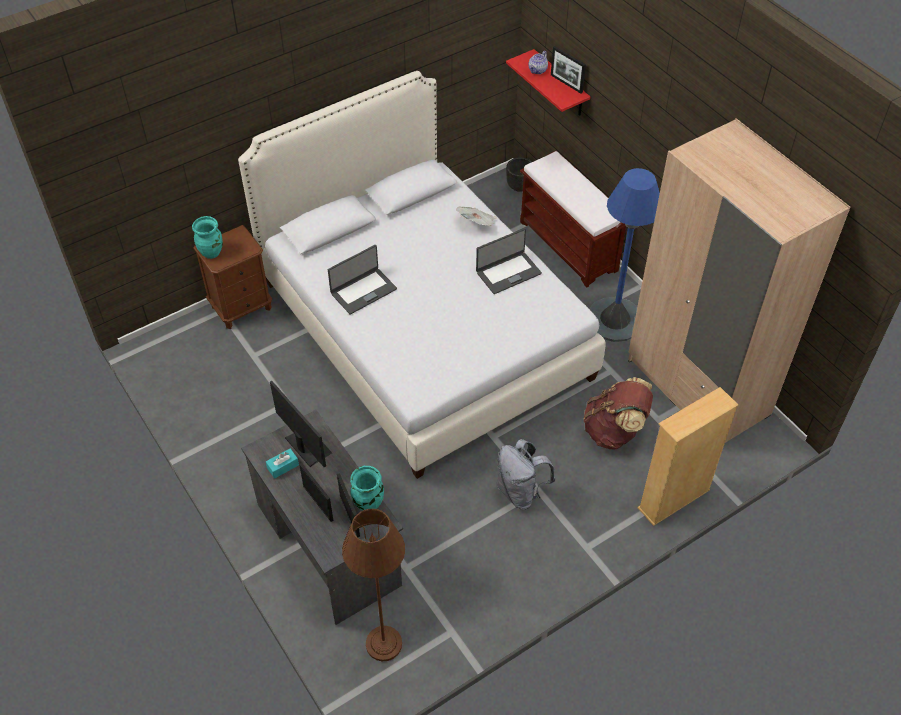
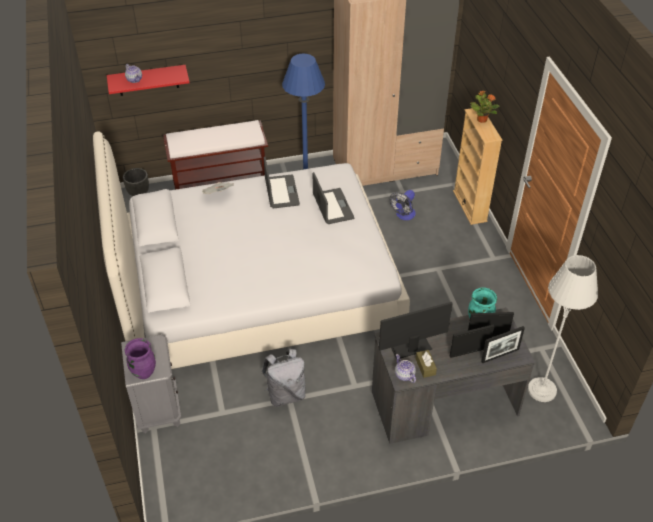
camera: 70 degrees left, 5 degrees down
(212, 252) = (144, 372): turquoise vase -> purple vase
(241, 307) = (158, 409): brown nightstand -> grey nightstand
(265, 450) = (404, 375): none -> teapot
(283, 466) = (425, 366): turquoise tissue box -> brown tissue box
(363, 291) = (253, 278): laptop -> laptop (332, 206)
(383, 644) = (541, 390): brown floor lamp -> grey floor lamp
(521, 492) = (436, 278): grey backpack -> grey backpack (286, 394)
(566, 83) = (162, 71): picture frame -> picture frame (500, 355)
(614, 431) = (403, 215): brown backpack -> fan
(706, 410) = (481, 119): none -> potted plant

